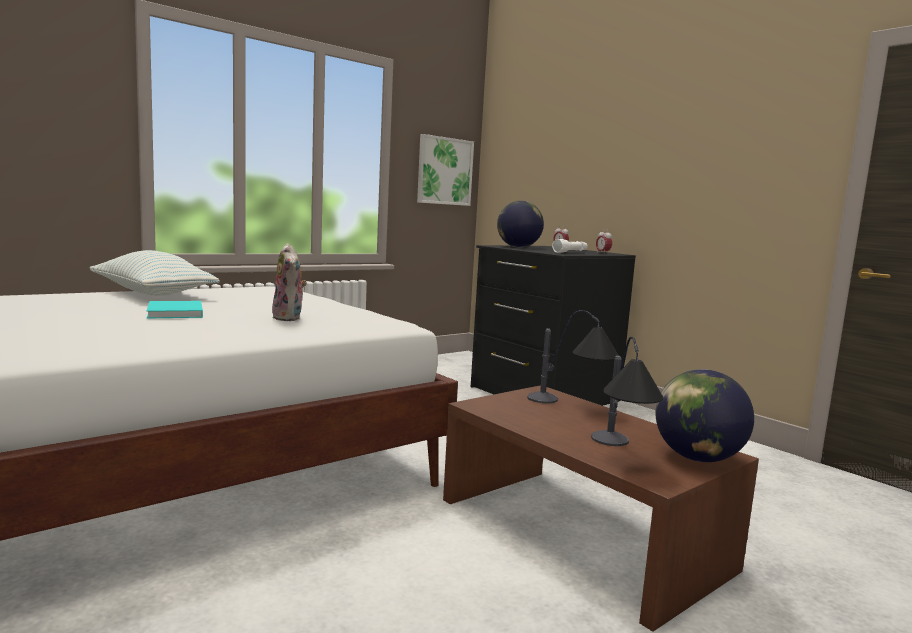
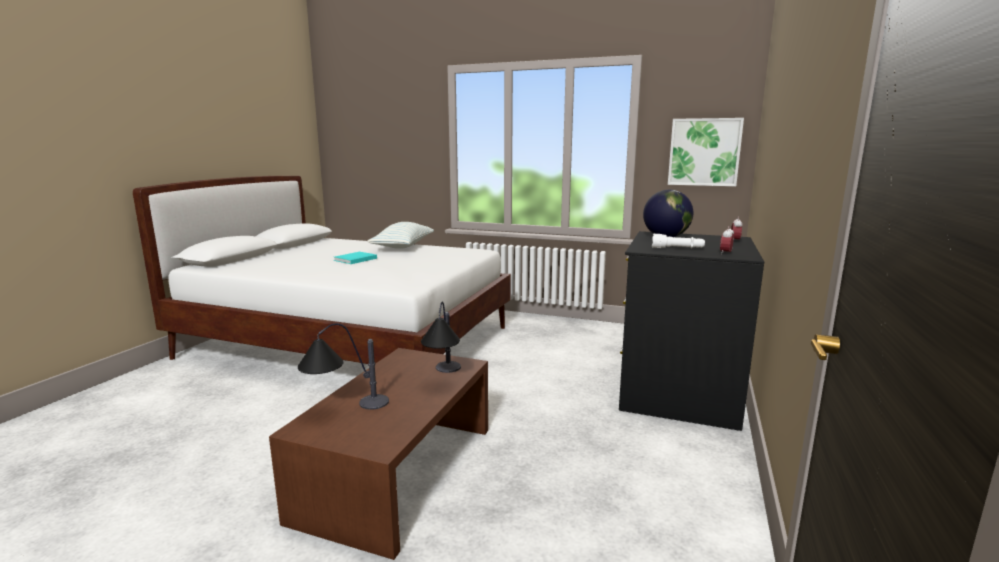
camera: 60 degrees right, 5 degrees up
(289, 318) = (371, 271): plush toy -> none
(697, 458) = (360, 437): globe -> none

